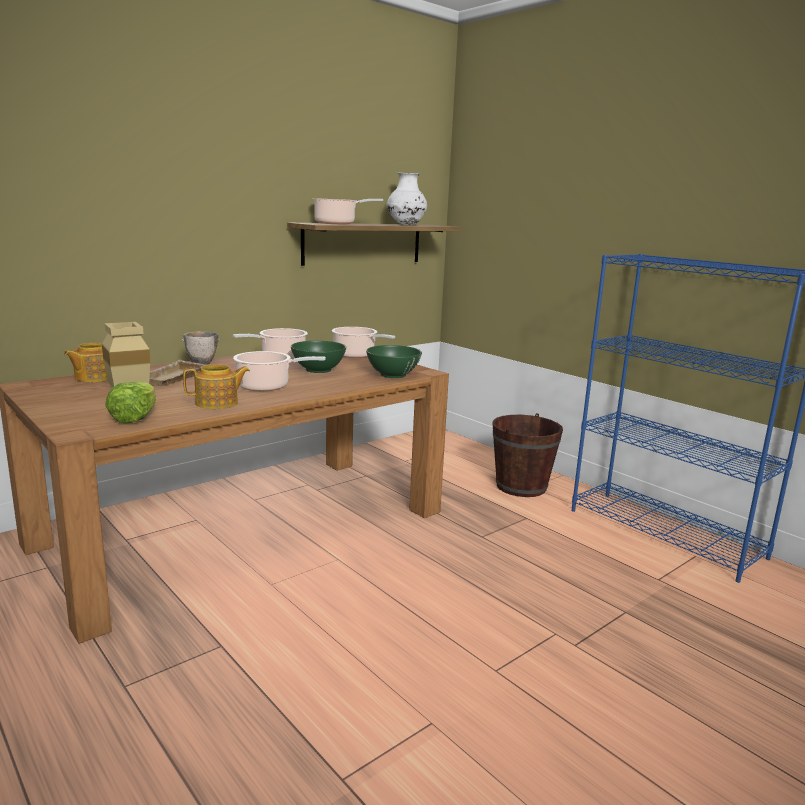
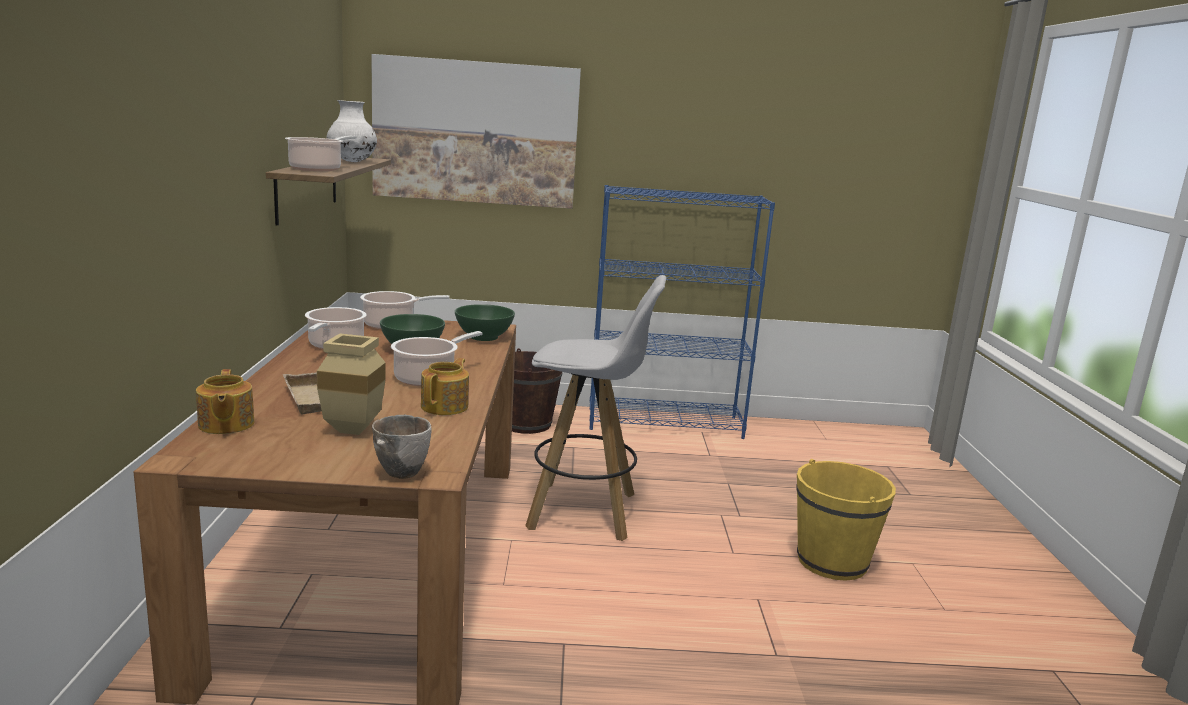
camera: 50 degrees left, 0 degrees up
(135, 417) = (430, 443): lettuce -> none
(203, 363) = (281, 373): bowl -> bowl (404, 472)
(433, 567) = (585, 511): none -> white stool
(534, 202) = (475, 132): none -> picture
(593, 748) = (832, 561): none -> yellow bucket

